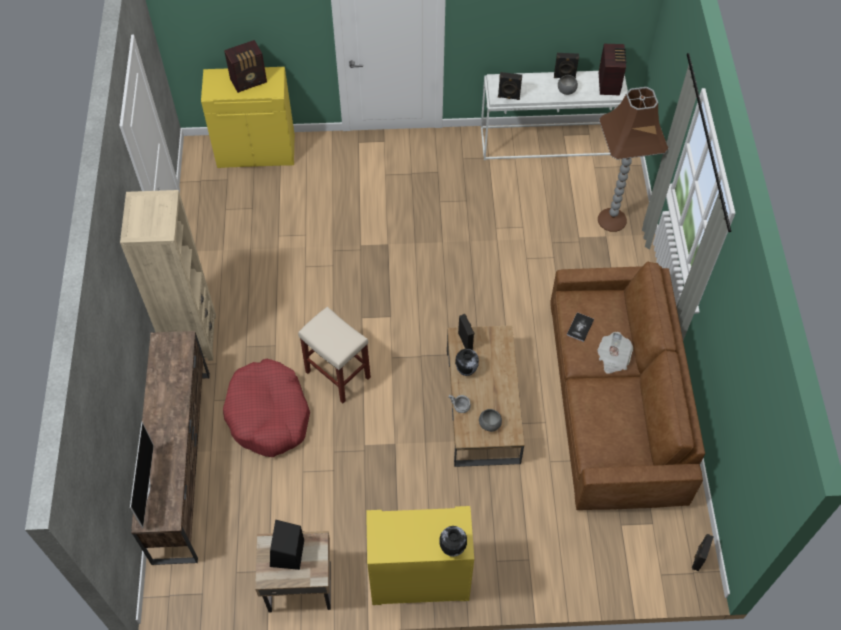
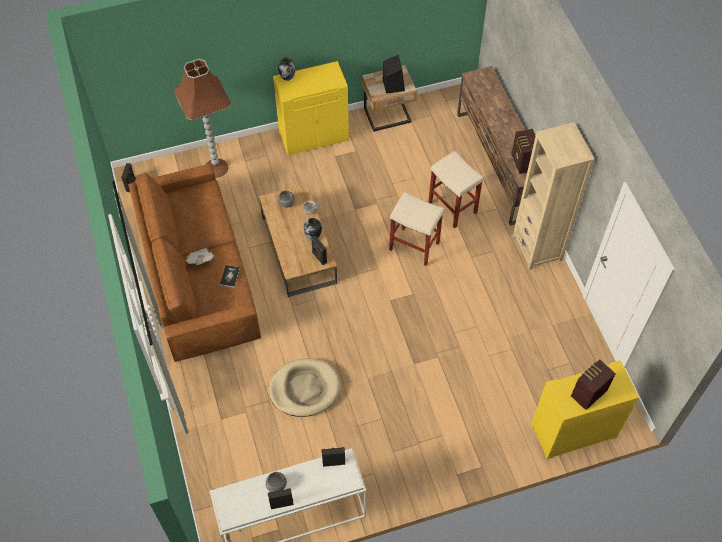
camera: 165 degrees right, 0 degrees up
(145, 489) = (496, 88): television -> none
(268, 414) = (453, 208): red dog bed -> beige stool
(512, 245) = (304, 389): none -> beige dog bed
(609, 83) = (233, 507): radio -> radio (523, 162)
(612, 220) = (216, 438): brown floor lamp -> brown floor lamp (215, 168)

